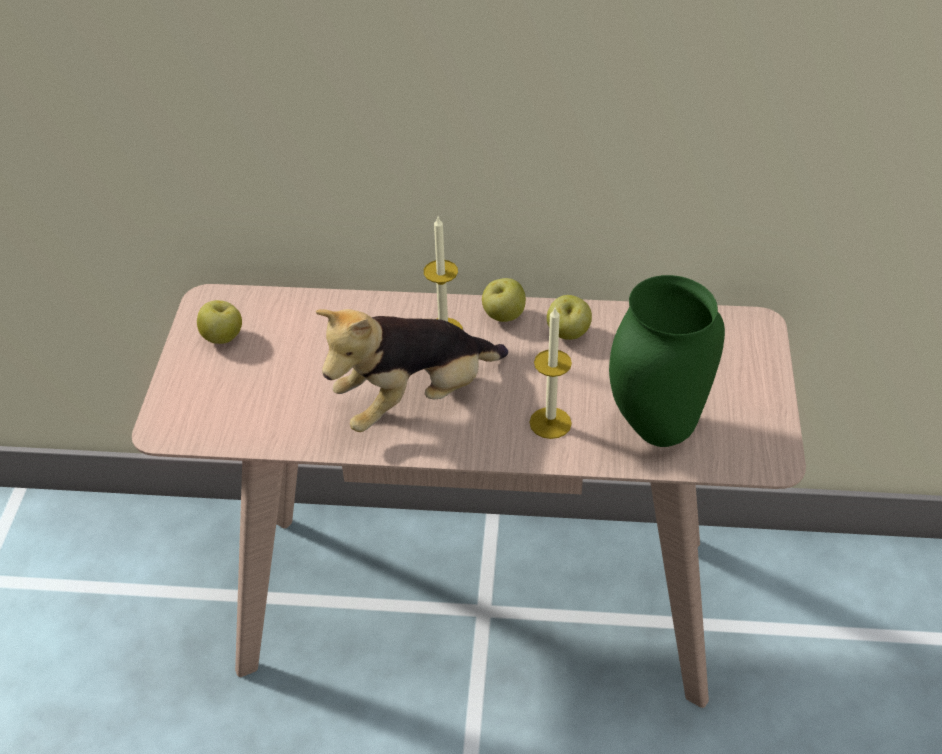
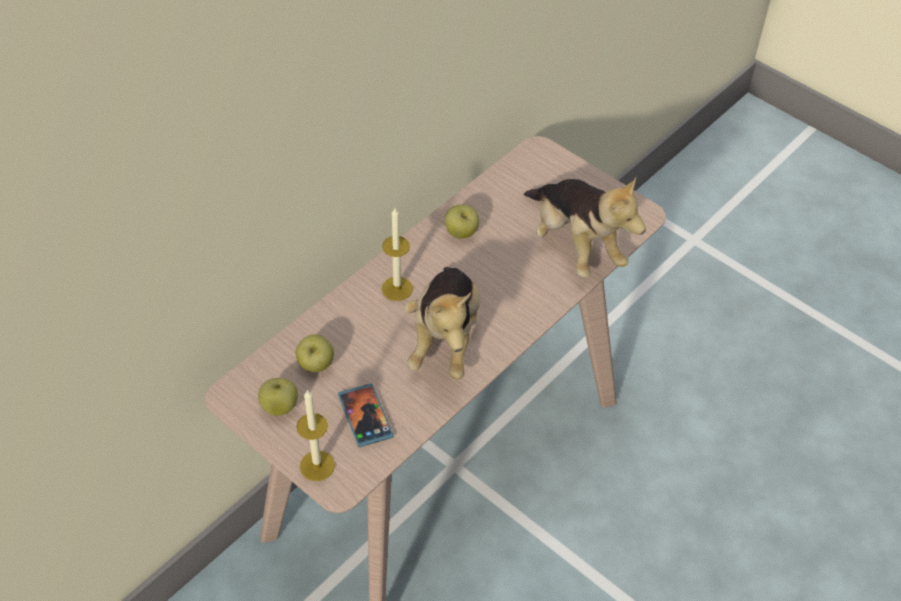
camera: 55 degrees left, 5 degrees up
(262, 399) = (365, 416): none -> phone
(503, 316) = (414, 252): apple -> apple (316, 365)
(550, 423) = (526, 287): candle -> candle (317, 465)
(655, 428) = (575, 245): green vase -> plush toy

